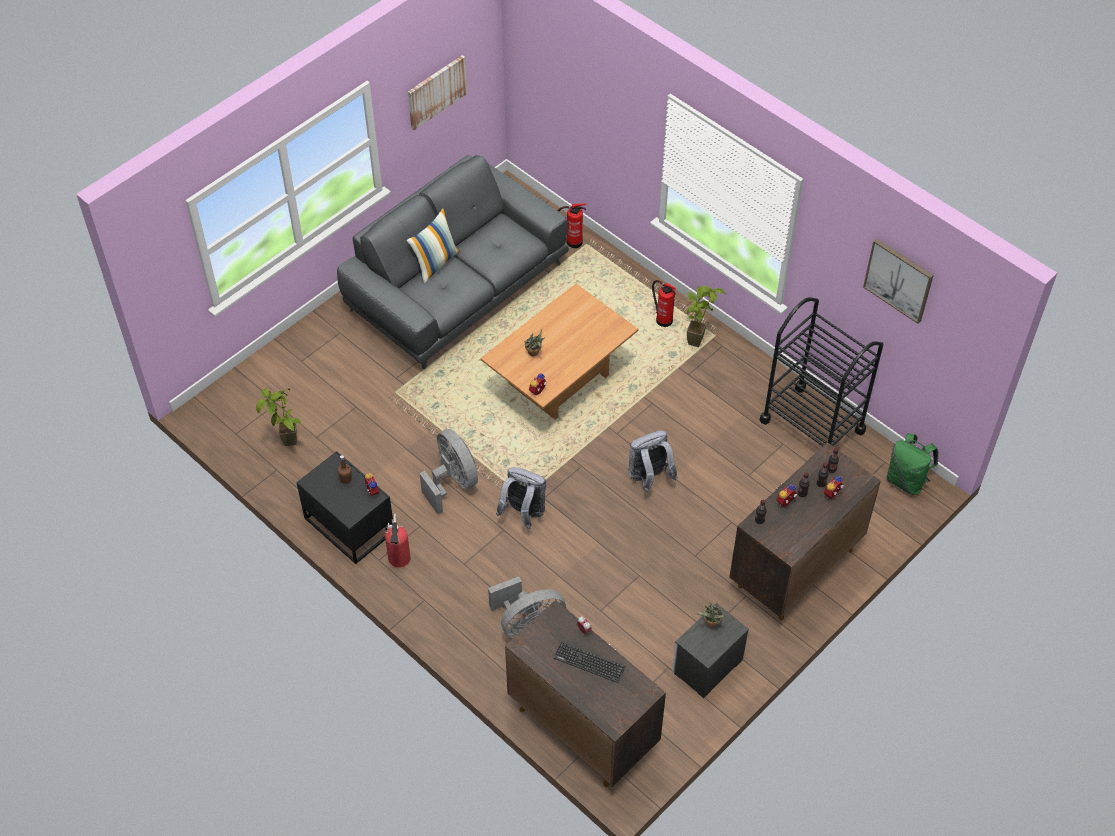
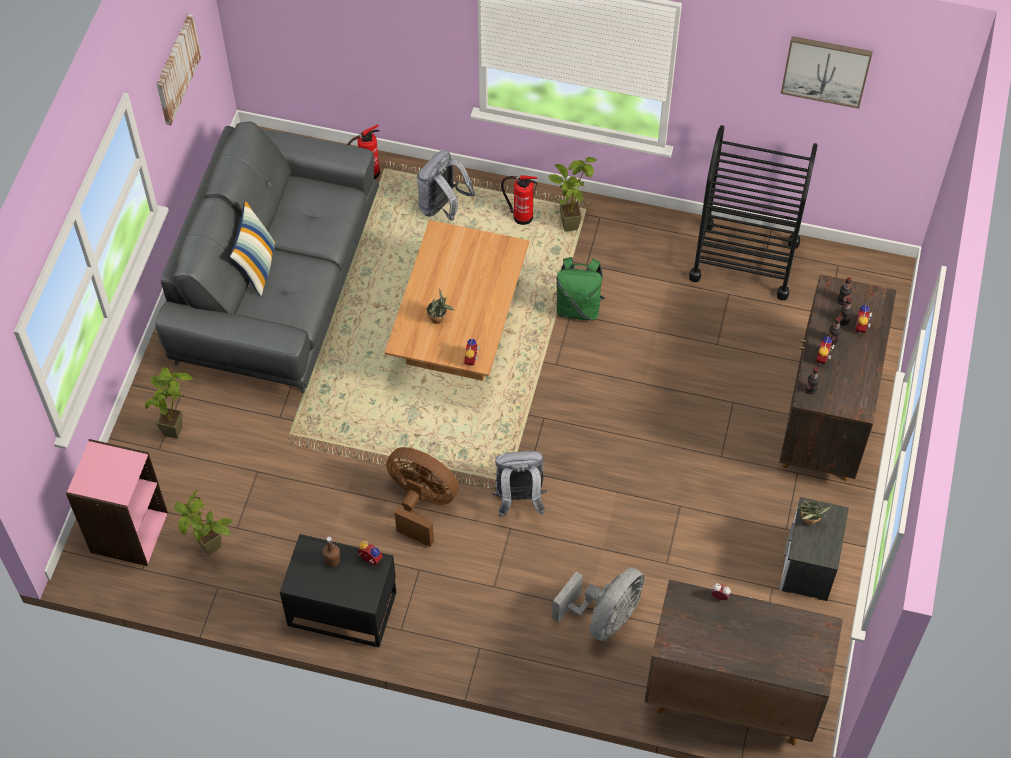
camera: 30 degrees left, 5 degrees up
(243, 405) = (128, 532): none -> pink bookcase
(324, 352) = (178, 426): none -> potted plant
(399, 560) = (423, 618): fire extinguisher -> none
(452, 482) = (421, 503): grey fan -> brown fan
(589, 662) = (748, 627): keyboard -> none
(649, 478) = (621, 396): grey backpack -> grey backpack (442, 207)
(906, 480) = (870, 274): green backpack -> green backpack (578, 307)

